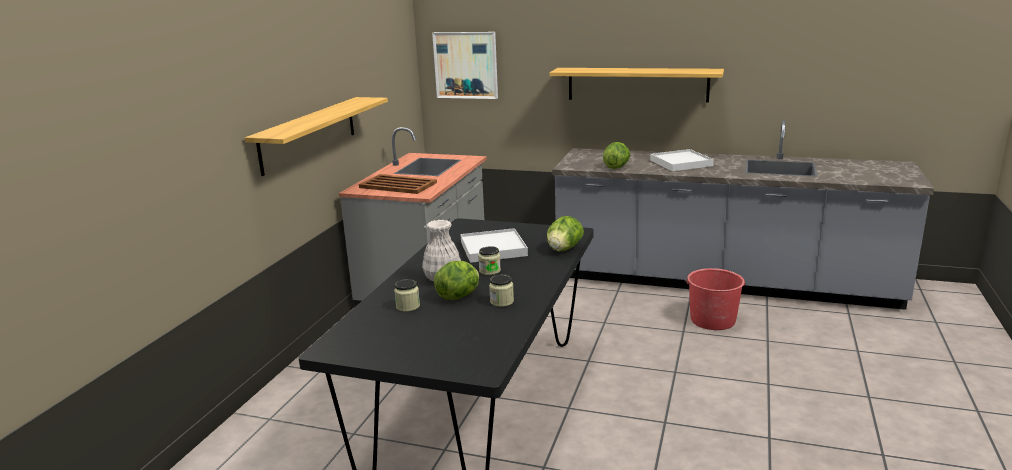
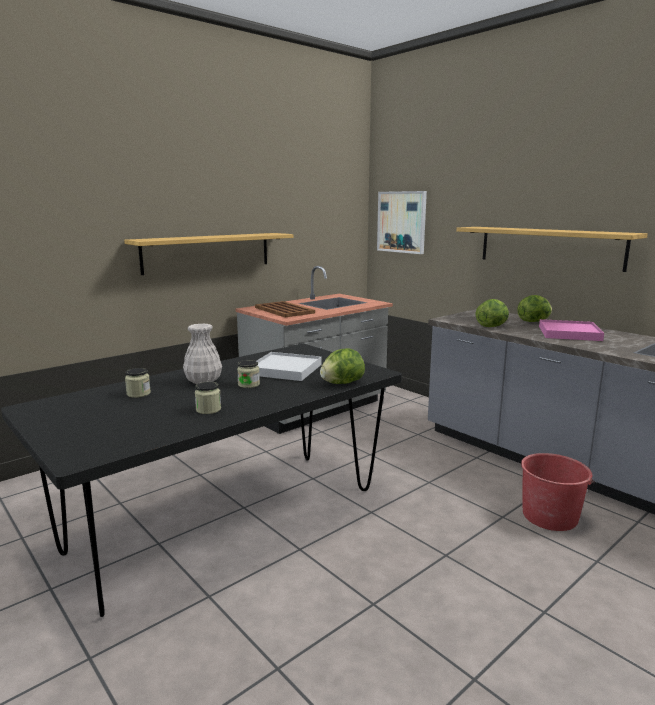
camera: 30 degrees right, 5 degrees down
(459, 296) = (187, 396): lettuce -> lettuce (534, 321)
(681, 163) = (569, 333): white tray -> pink tray

